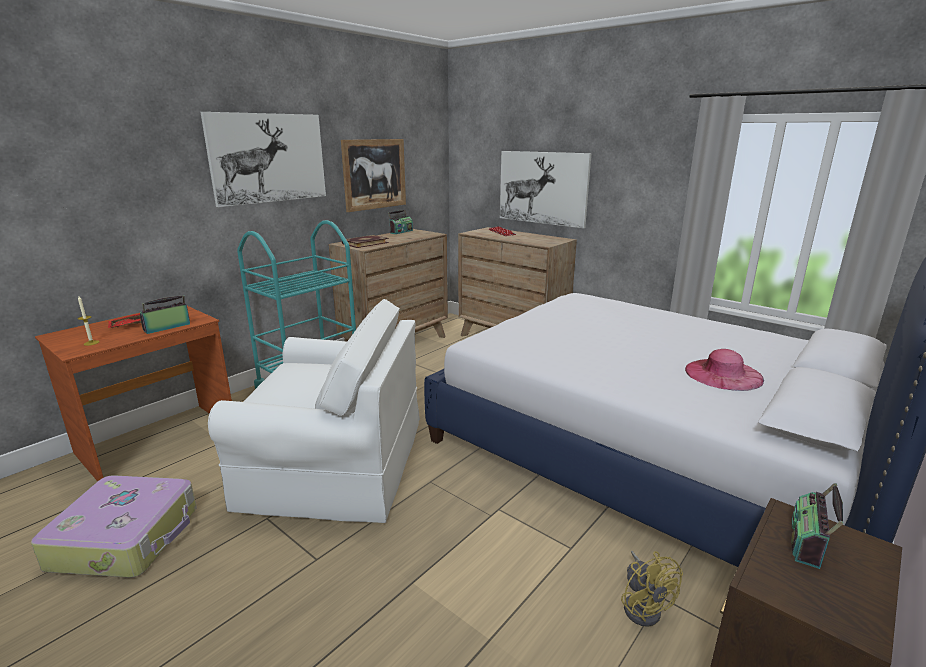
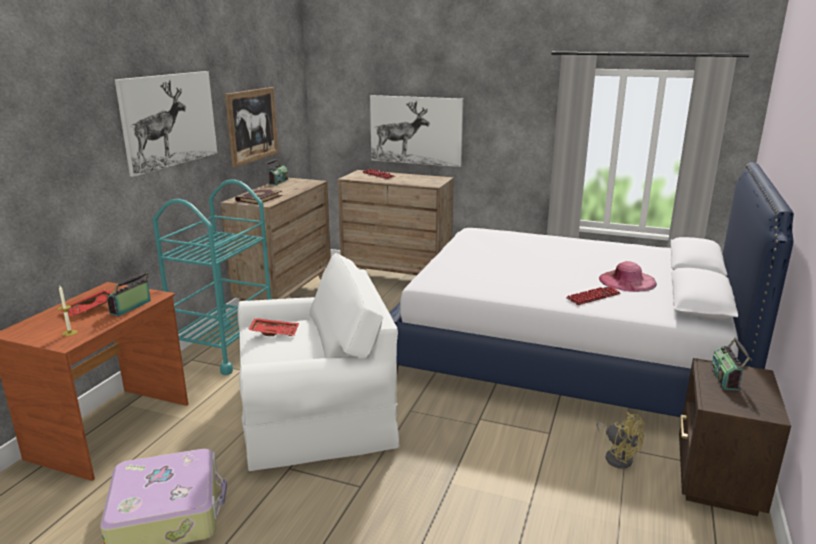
camera: 20 degrees left, 0 degrees up
(298, 372) = (274, 332): none -> red tray
(661, 387) = (593, 296): none -> keyboard

